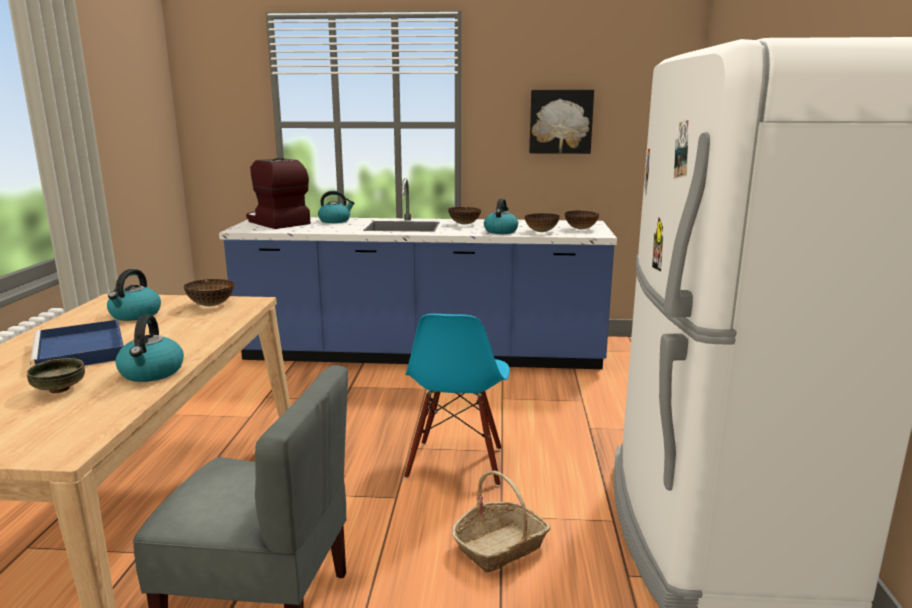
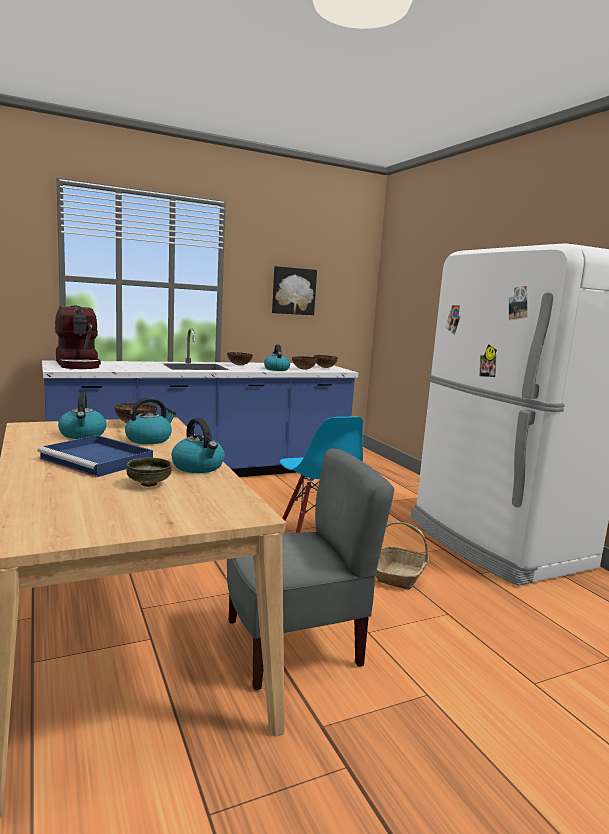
camera: 30 degrees left, 5 degrees down
(276, 222) = (79, 364): coffee machine -> coffee machine turned 135 degrees counterclockwise
(335, 221) = (129, 363): kettle -> kettle (149, 439)

